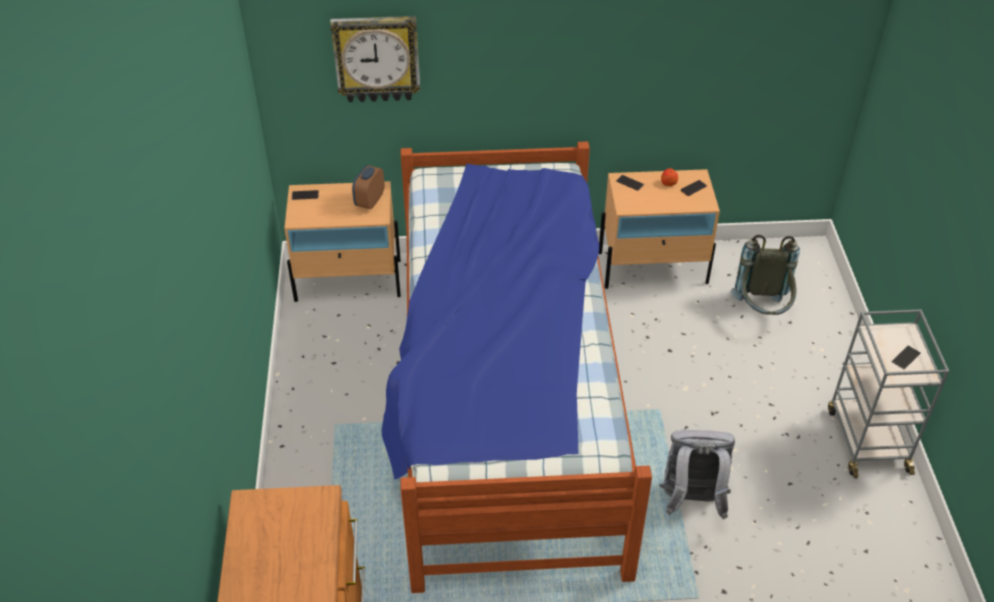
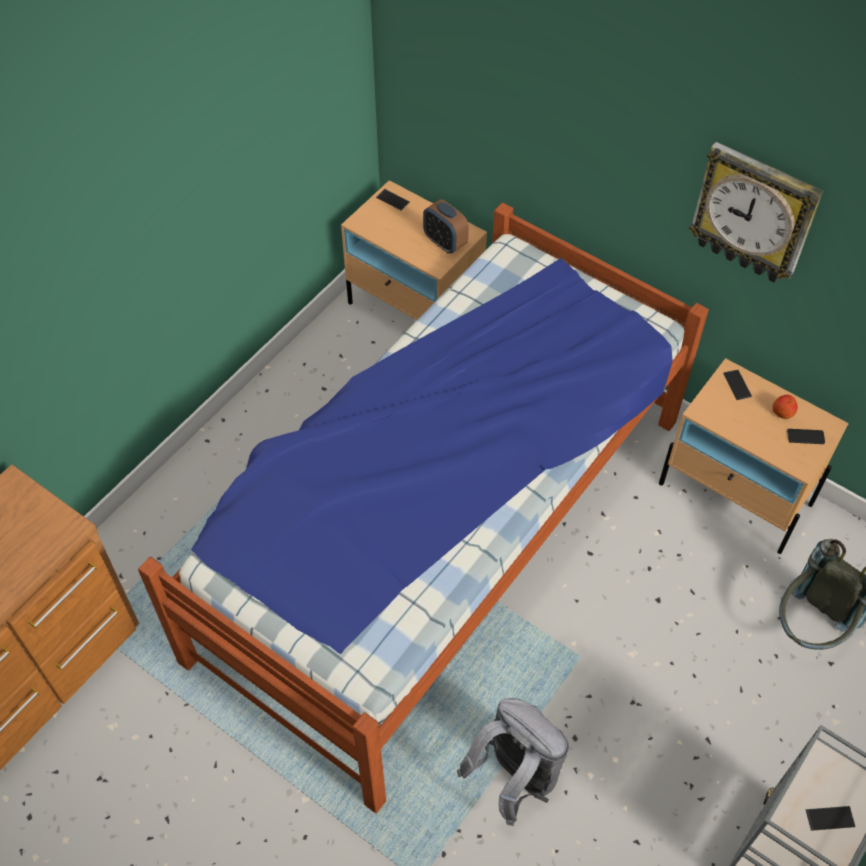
camera: 40 degrees right, 10 degrees up
(369, 201) = (445, 242): alarm clock -> alarm clock turned 105 degrees counterclockwise
(377, 58) = (495, 88): wall clock -> wall clock (754, 214)

